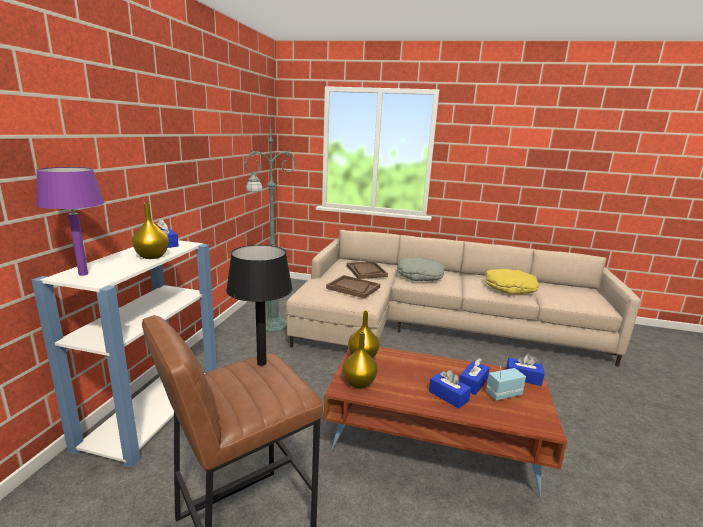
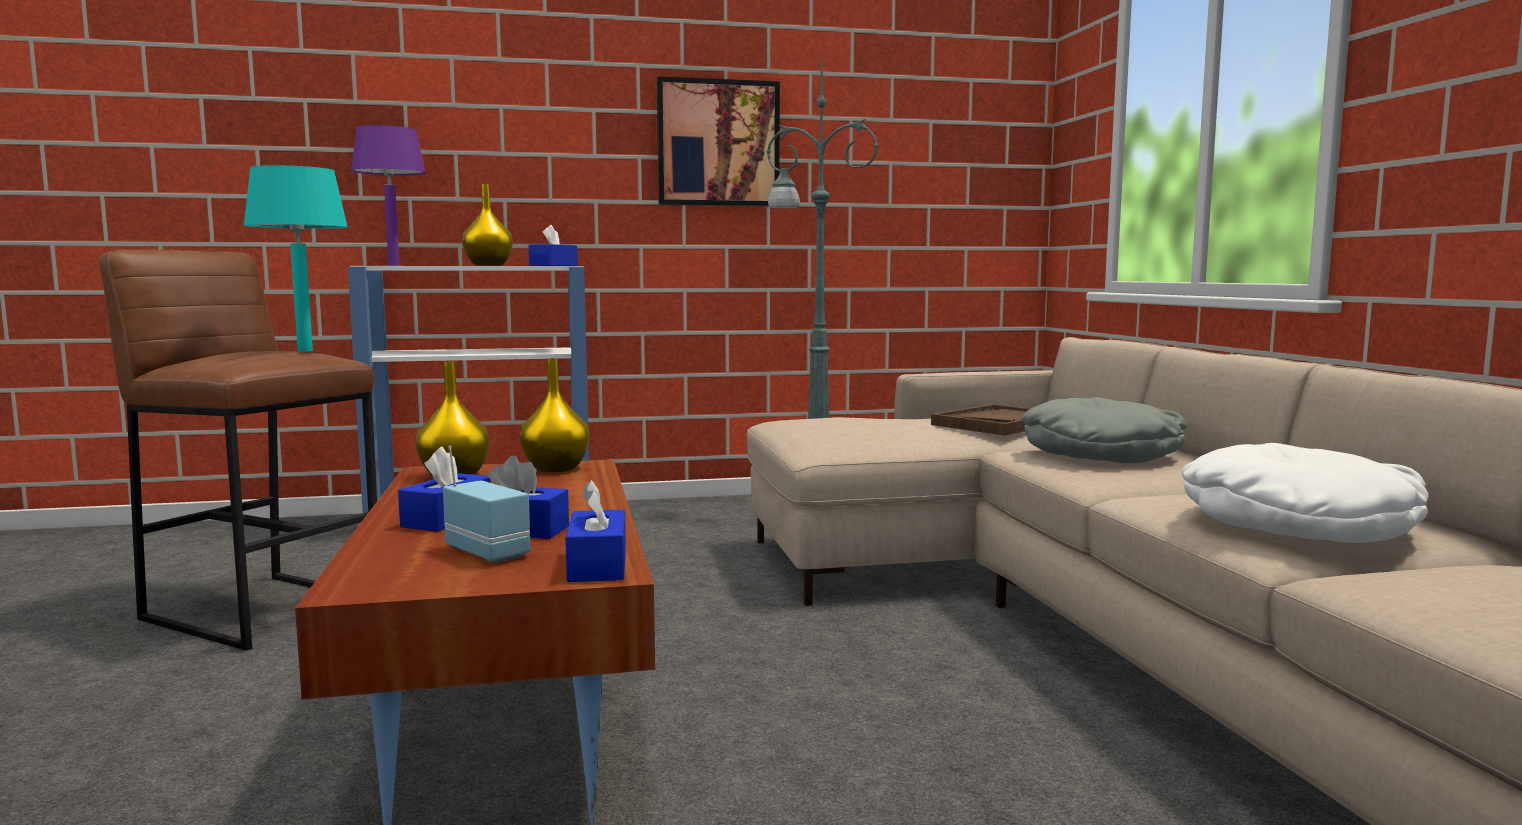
camera: 65 degrees right, 10 degrees down
(195, 152) = (718, 143): none -> picture
(261, 363) = (305, 351): black table lamp -> turquoise table lamp
(353, 288) = (866, 427): brown tray -> none
(509, 288) = (1301, 525): yellow pillow -> white pillow

